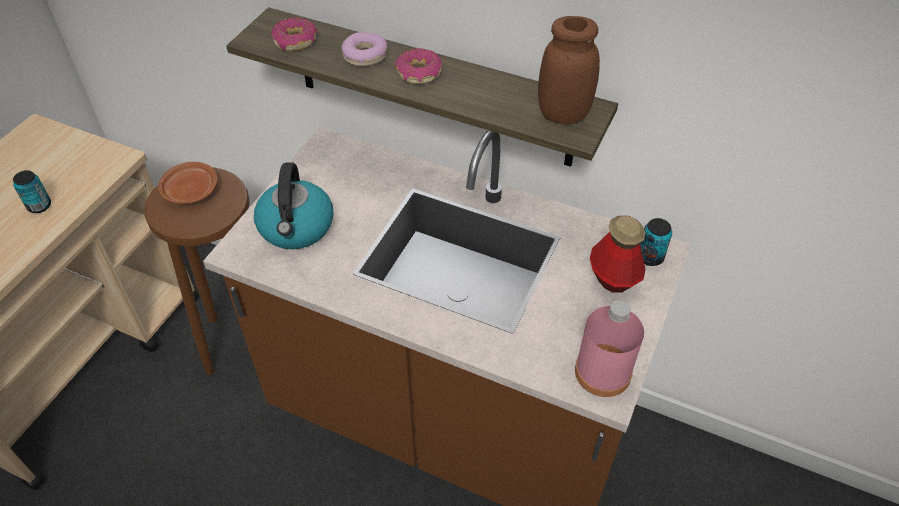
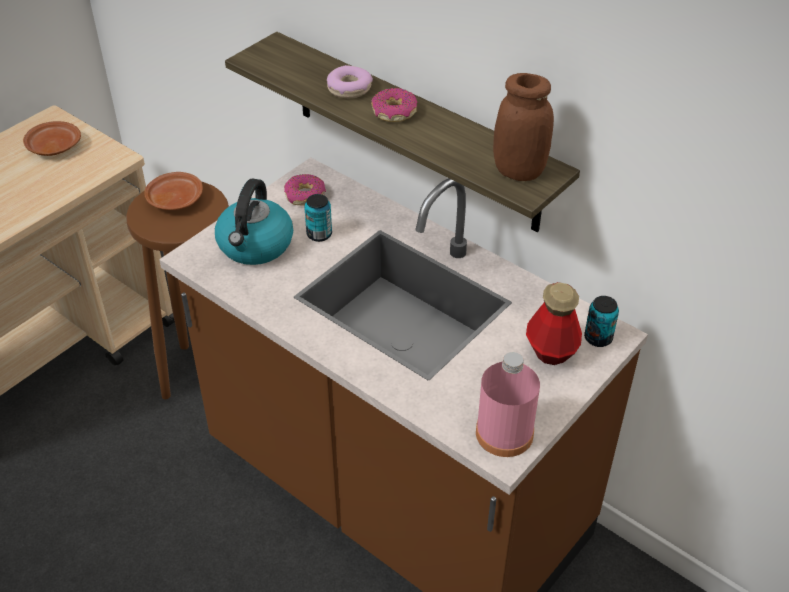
camera: 15 degrees right, 5 degrees down
(39, 206) = (34, 189): can -> can (319, 234)
(47, 157) = (53, 146): none -> brown plate
(295, 41) = (289, 66): donut -> donut (305, 196)

